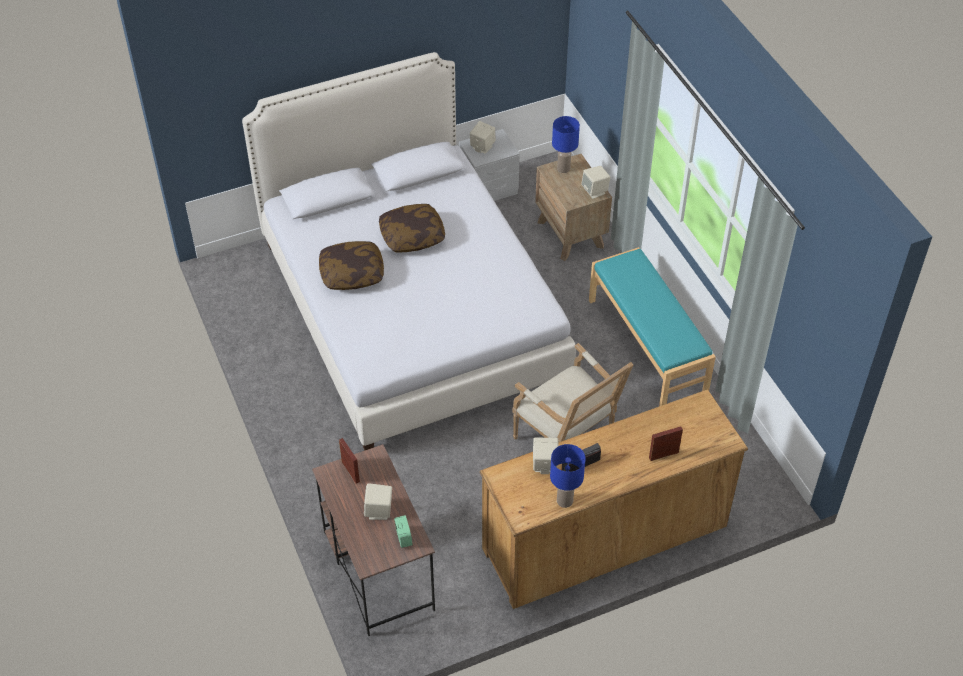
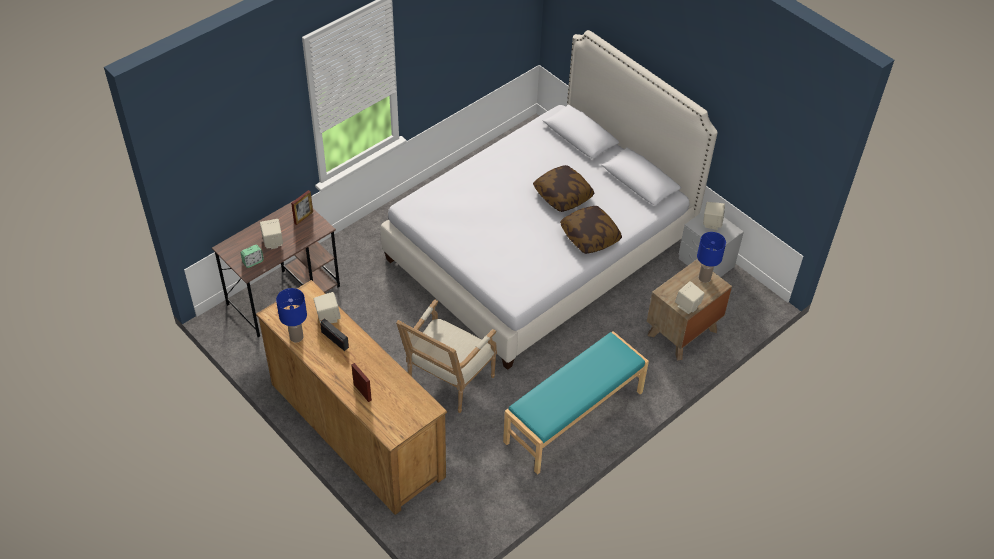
camera: 70 degrees right, 0 degrees up
(352, 273) = (505, 171): pillow -> pillow (590, 236)

